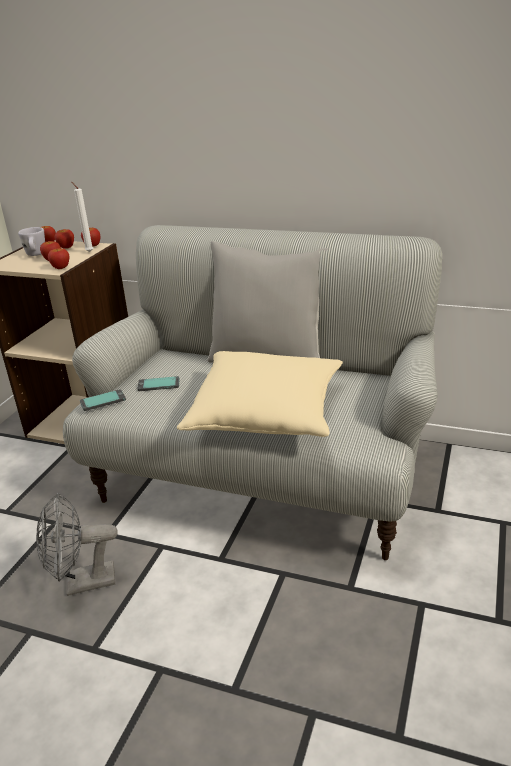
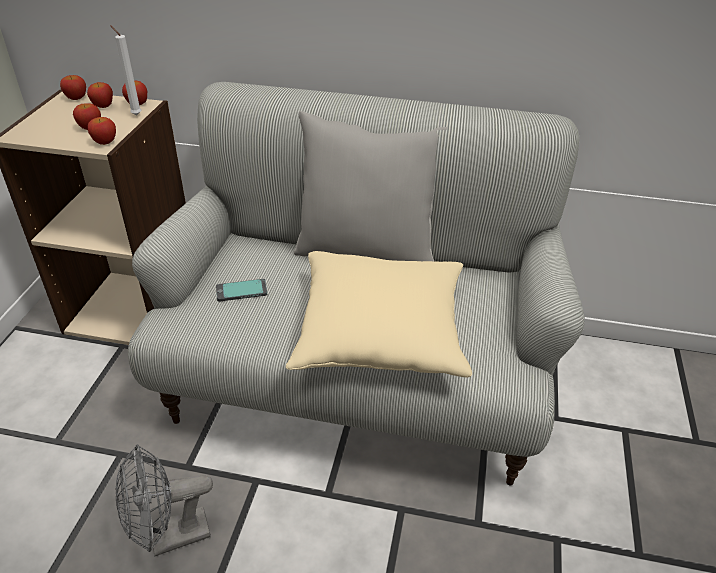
camera: 10 degrees left, 10 degrees up
(36, 255) = (65, 118): white mug -> none
(103, 401) = (177, 318): phone -> none

